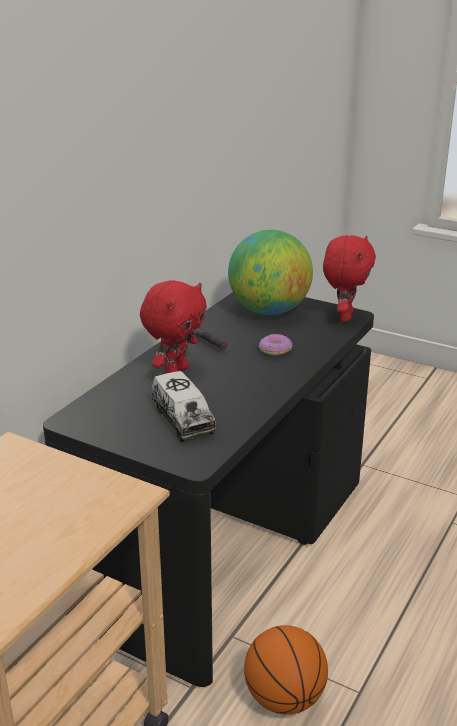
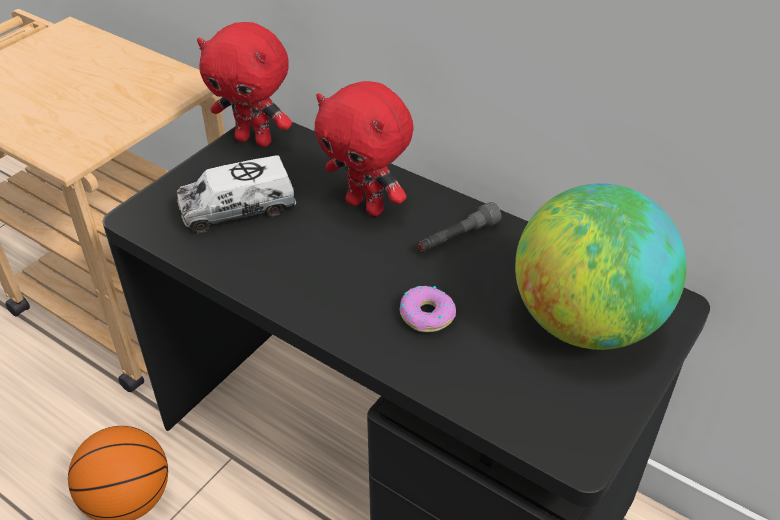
camera: 95 degrees right, 15 degrees up
(344, 317) = (568, 435): red plush toy -> red plush toy (255, 140)

